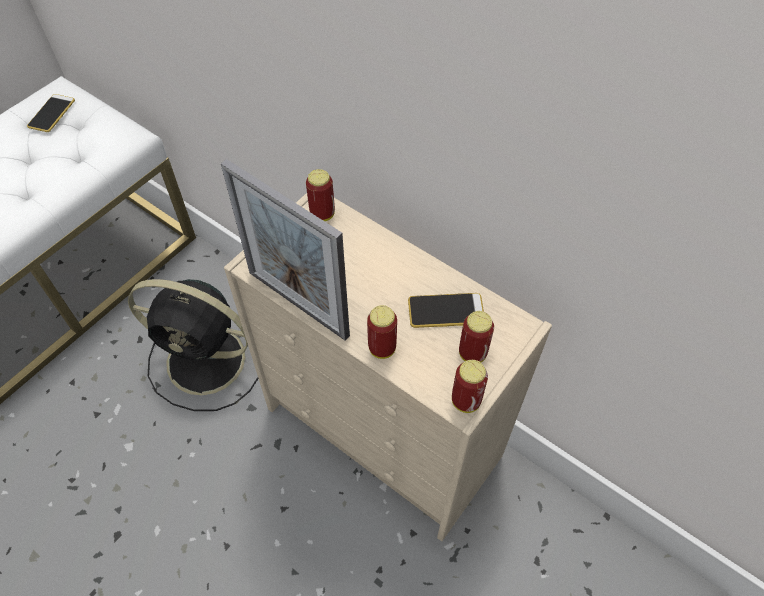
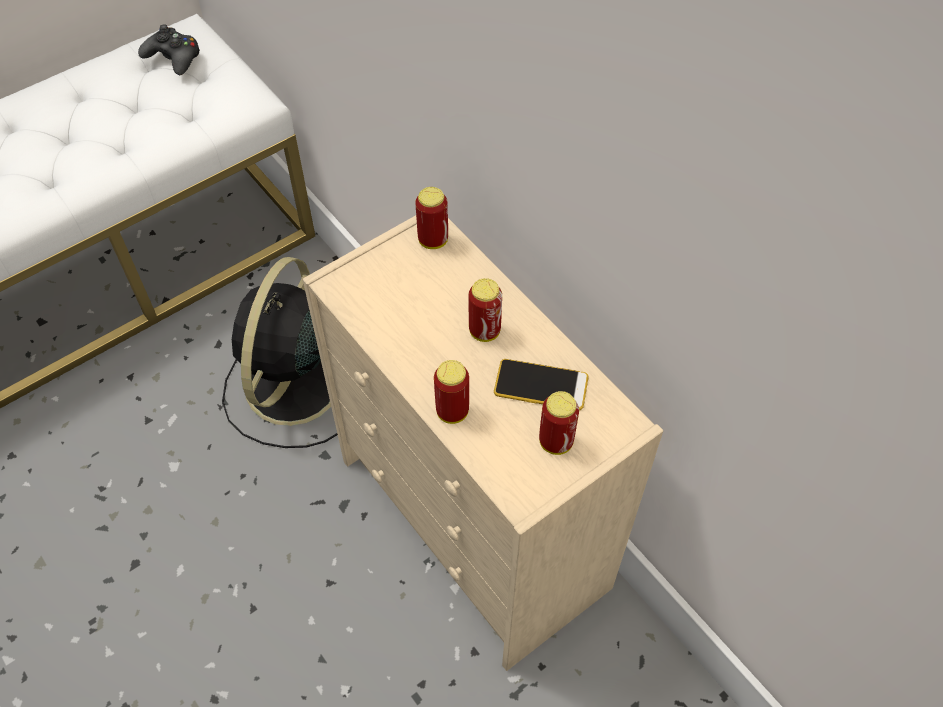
camera: 15 degrees right, 0 degrees up
(51, 113) = (173, 57): phone -> black game controller
(209, 361) = (291, 388): black fan -> black fan turned 75 degrees clockwise
(298, 303) = (372, 338): picture frame -> none
(465, 401) = (529, 494): can -> can (484, 331)

